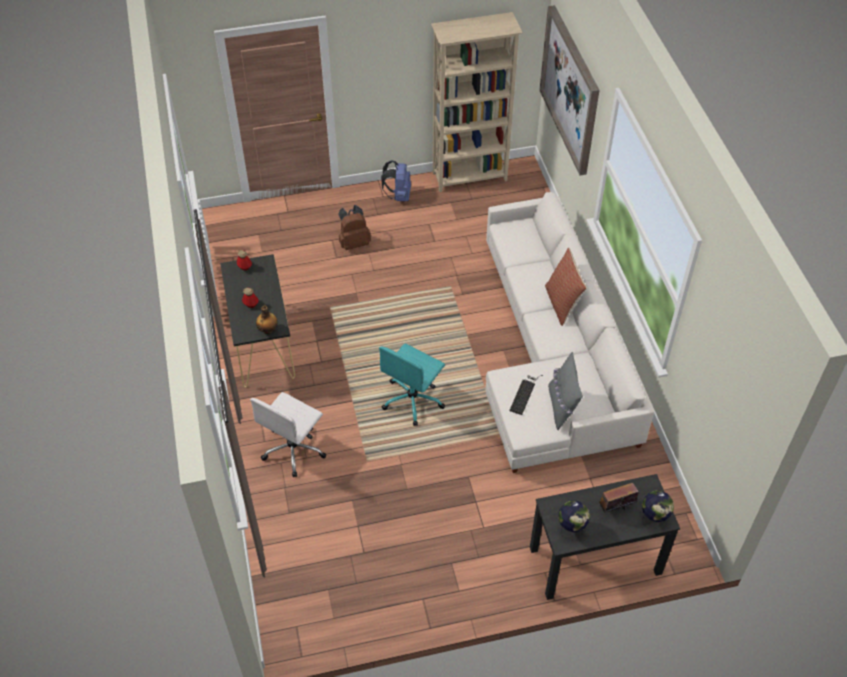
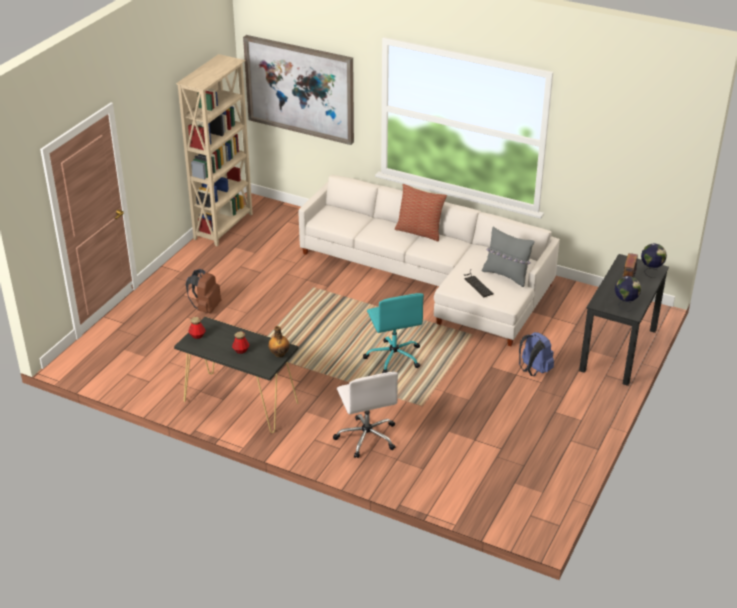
camera: 50 degrees left, 15 degrees down
(398, 195) = (191, 265): blue backpack -> blue backpack (533, 370)

